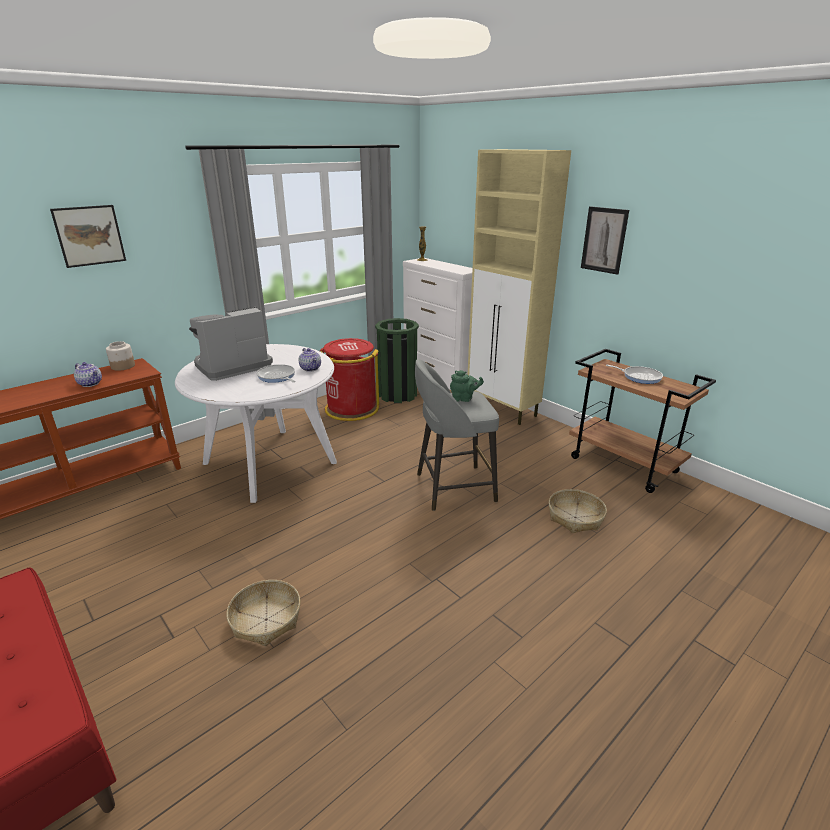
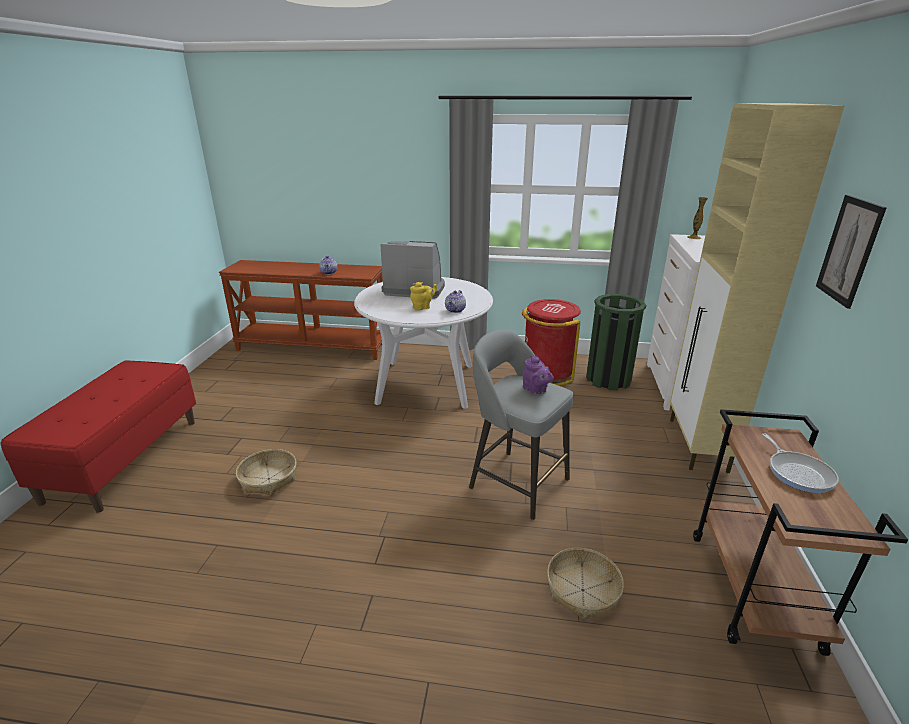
camera: 50 degrees right, 0 degrees up
(89, 235) = (362, 164): picture -> none
(123, 366) = (363, 268): jar -> none
(277, 377) = (422, 307): frying pan -> yellow teapot
(464, 399) = (536, 390): green teapot -> purple teapot

